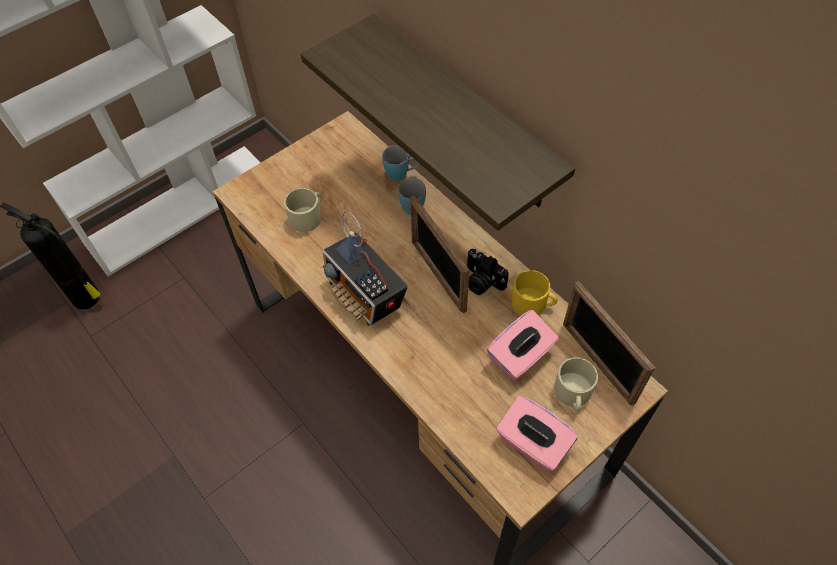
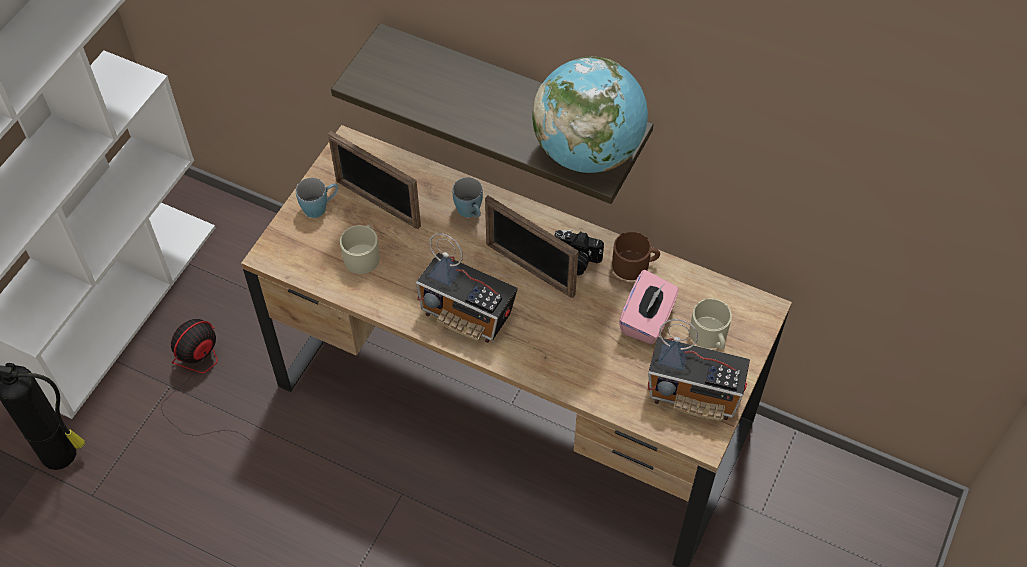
camera: 25 degrees left, 0 degrees up
(205, 280) = (199, 380): none -> fan
(402, 174) = (438, 177): blue mug -> blue mug (320, 207)
(497, 174) = (587, 152): none -> globe
(532, 444) = (694, 394): pink tissue box -> radio
(533, 303) = (635, 264): yellow mug -> brown mug
(597, 362) = (719, 299): picture frame -> picture frame (377, 203)

